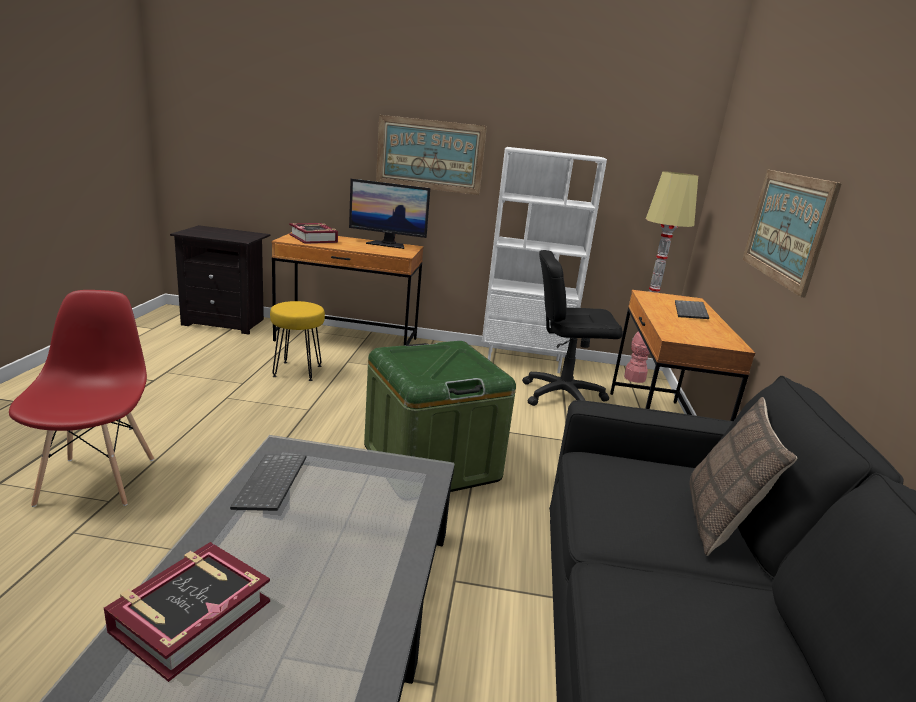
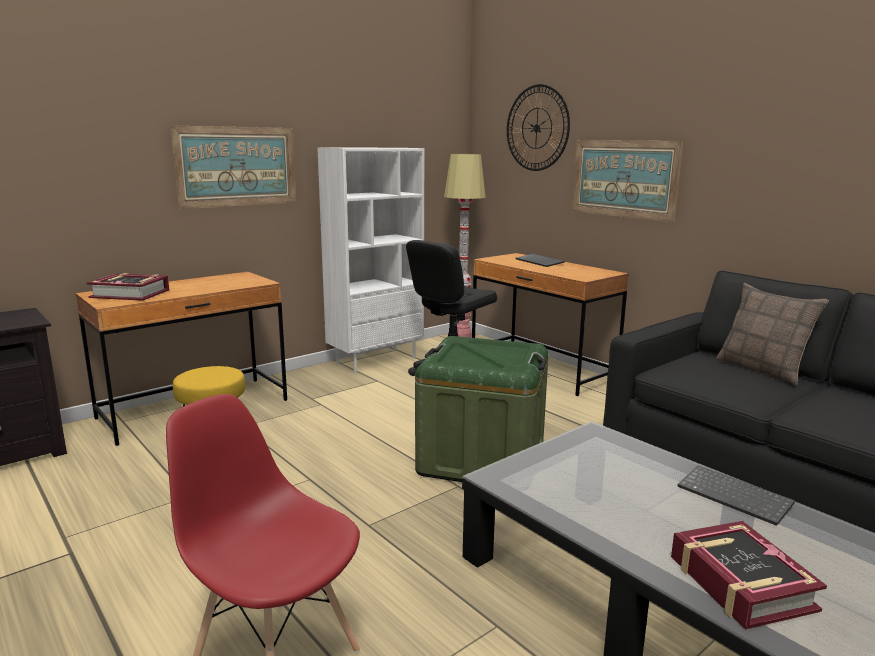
camera: 45 degrees left, 5 degrees down
(272, 484) = (560, 498): keyboard -> keyboard (736, 496)
(387, 244) = (216, 278): monitor -> none
(750, 150) = (537, 128): none -> wall clock

